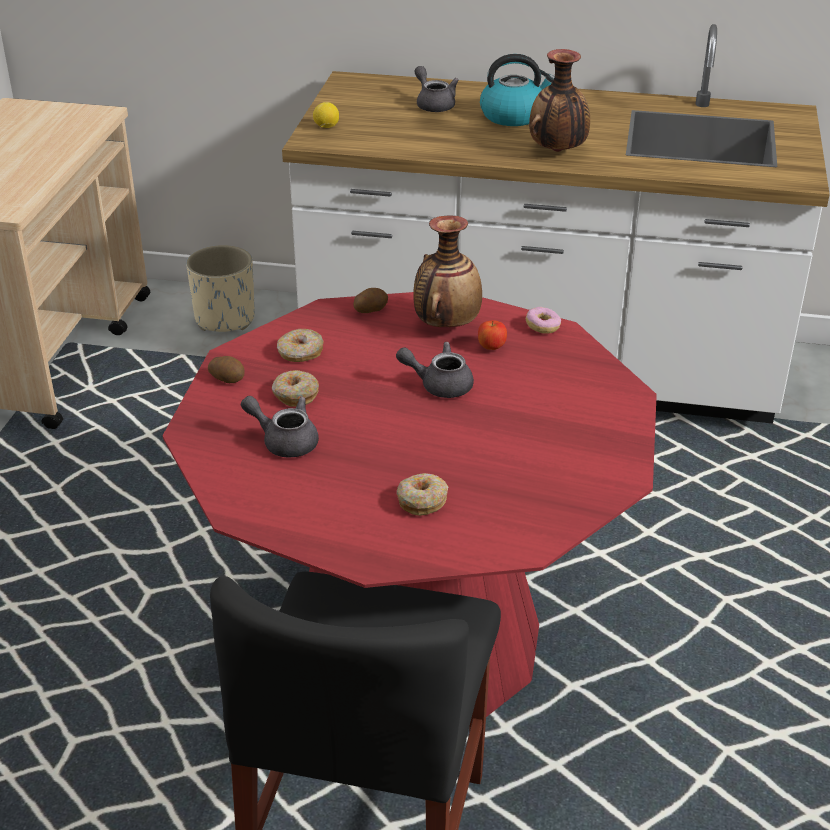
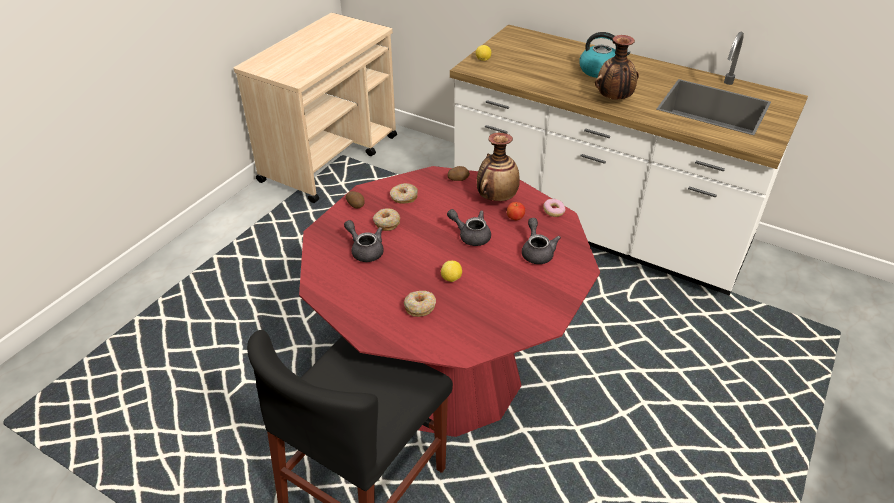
camera: 20 degrees right, 5 degrees up
(225, 319) = (430, 158): beige planter -> none
(433, 104) = (555, 55): grey teapot -> grey teapot (537, 252)
(446, 451) = (451, 279): none -> lemon

